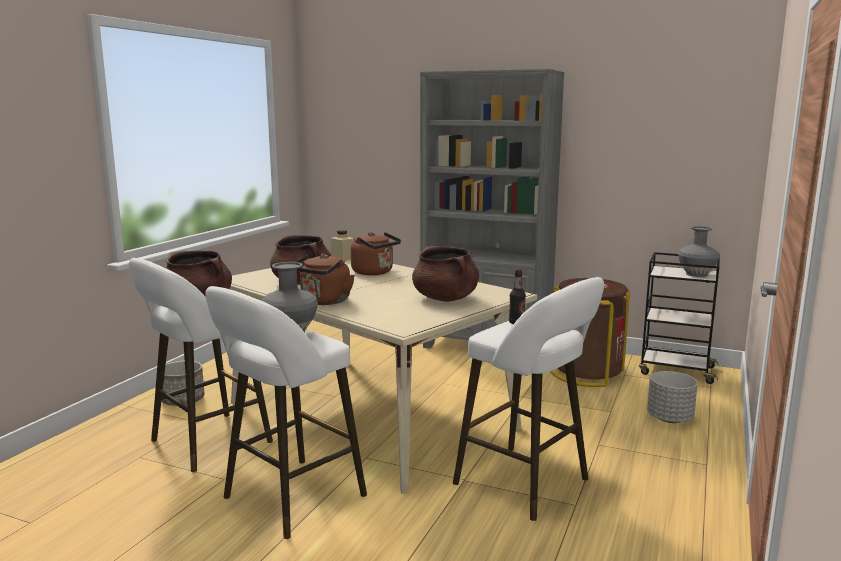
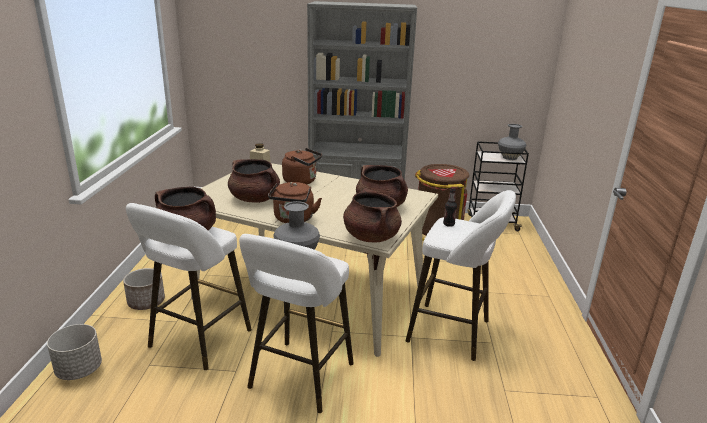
camera: 20 degrees left, 10 degrees up
(397, 323) = (371, 237): none -> brown cooking pot
(670, 419) = (509, 263): grey planter -> grey planter (79, 370)

